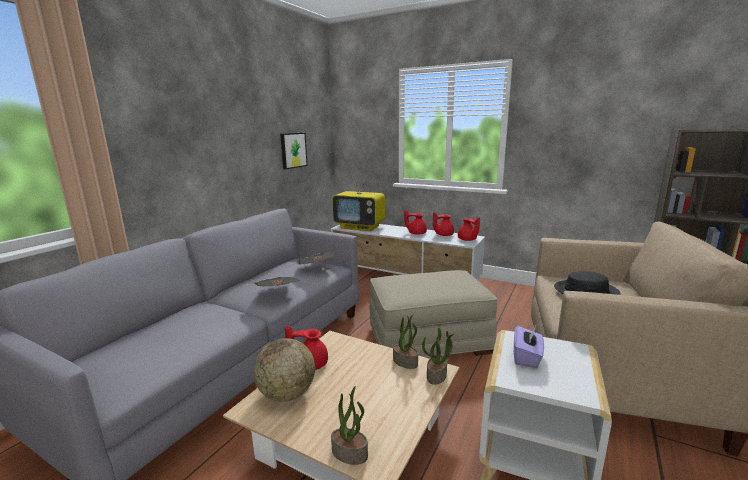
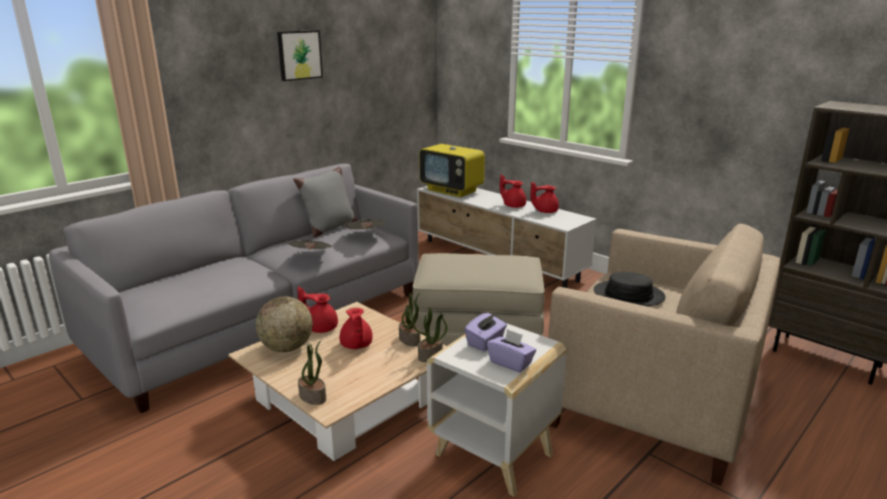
camera: 15 degrees right, 5 degrees up
(277, 266) = (329, 229): none -> grey pillow
(293, 150) = (376, 90): picture -> picture (299, 55)
(467, 240) = (568, 221): red teapot -> red teapot (356, 345)
(574, 377) = (511, 363): none -> purple tissue box

